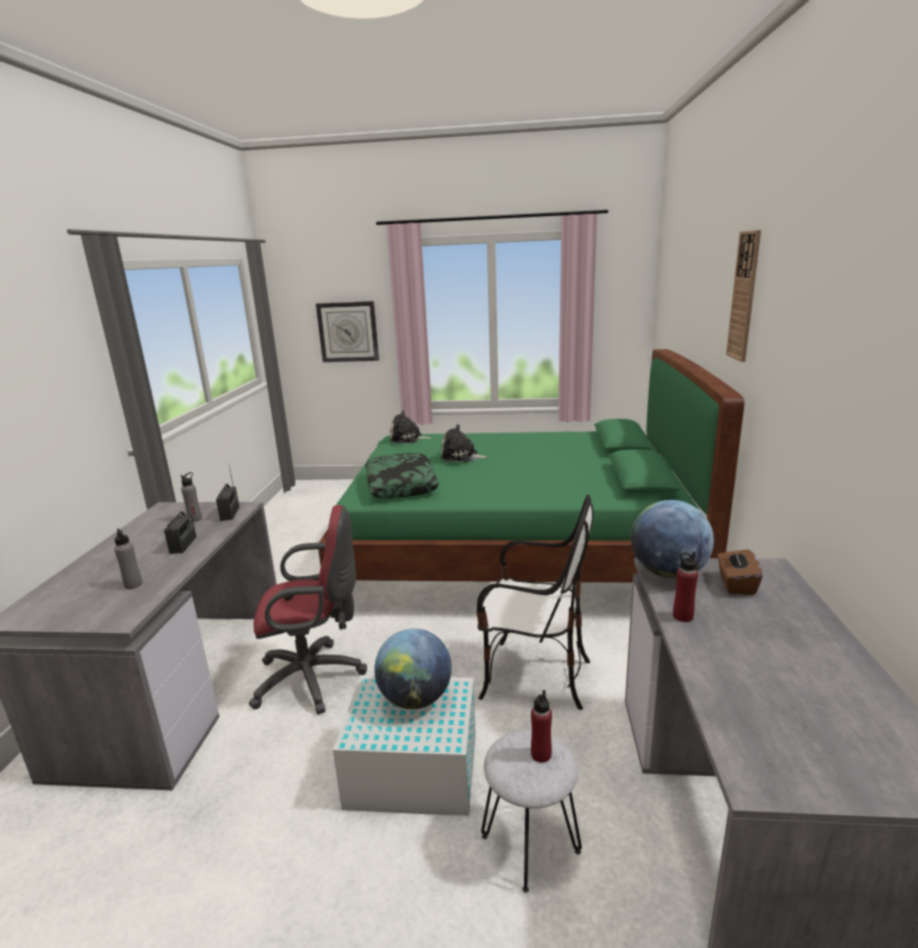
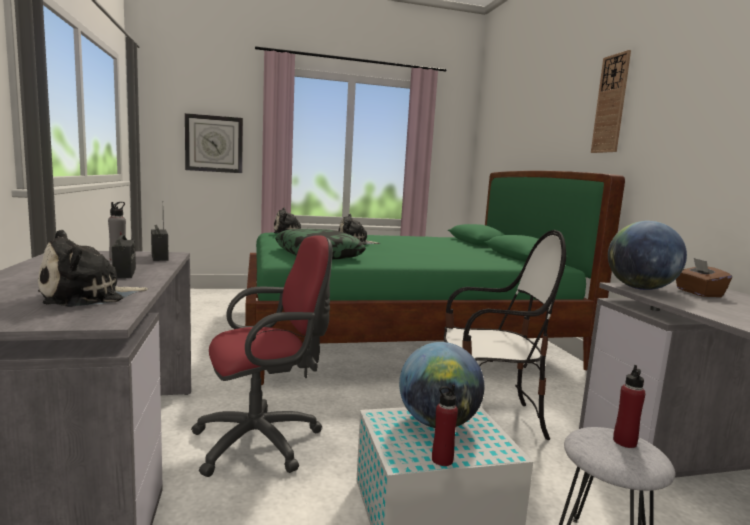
camera: 20 degrees left, 10 degrees down
(133, 585) = (88, 297): grey bottle -> plush toy
(682, 616) = (695, 307): red bottle -> red bottle (442, 460)

